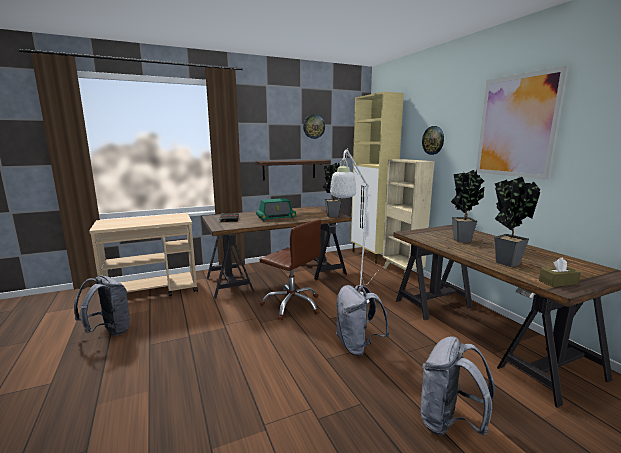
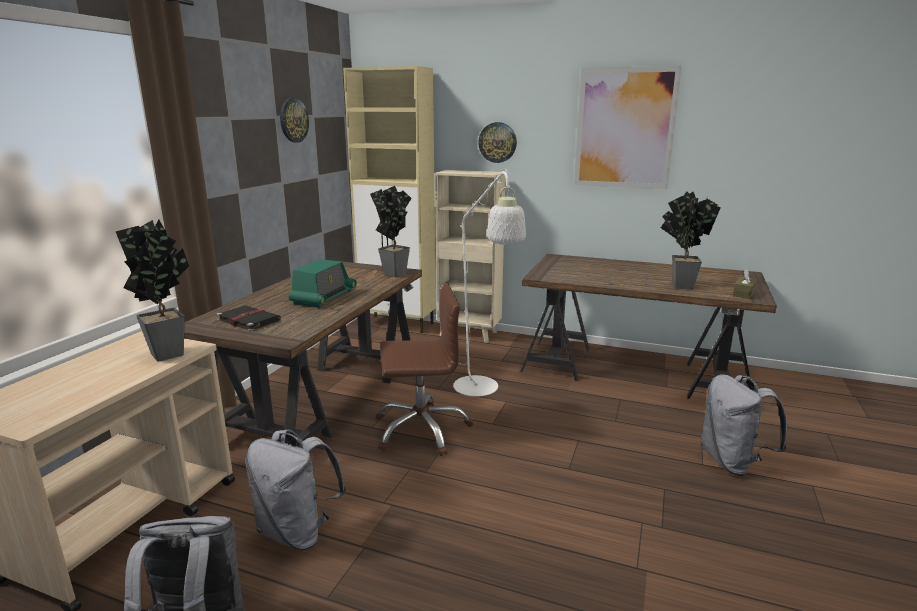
camera: 45 degrees left, 5 degrees up
(289, 169) = (270, 204): shelf -> none
(357, 346) = (571, 439): grey backpack -> grey backpack (298, 532)
(462, 239) = (597, 270): potted plant -> potted plant (169, 352)

